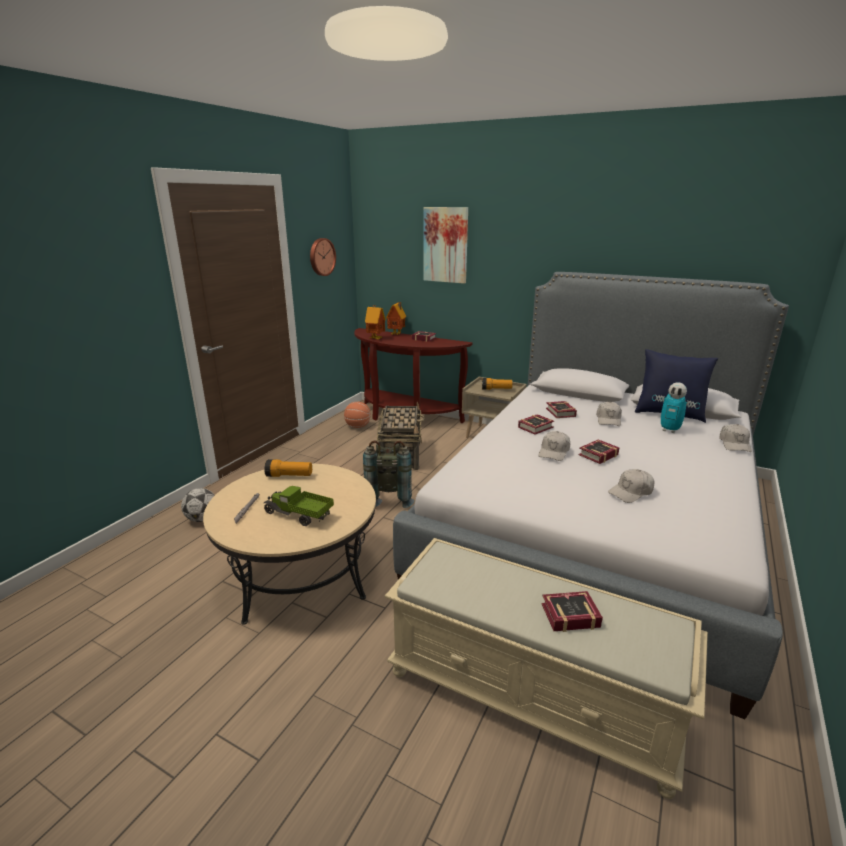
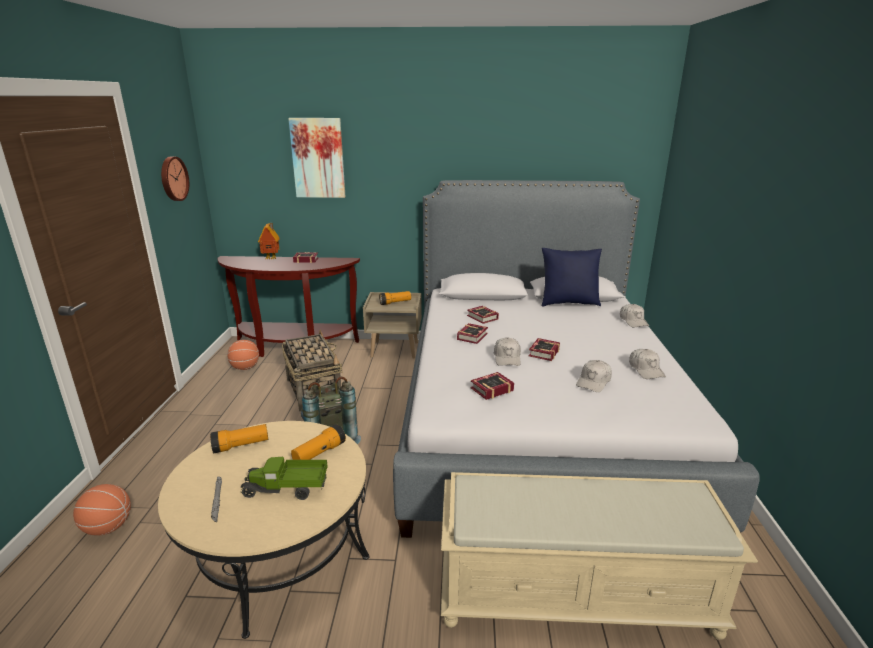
camera: 25 degrees left, 0 degrees up
(202, 519) = (108, 527): football -> basketball
(341, 496) = (319, 453): none -> flashlight
(376, 338) = (251, 266): toy house -> none
(567, 615) = (616, 510): book -> book (490, 389)
(608, 419) = (526, 317): white cap -> white cap (646, 370)
(669, 430) = (579, 318): toy robot -> none

